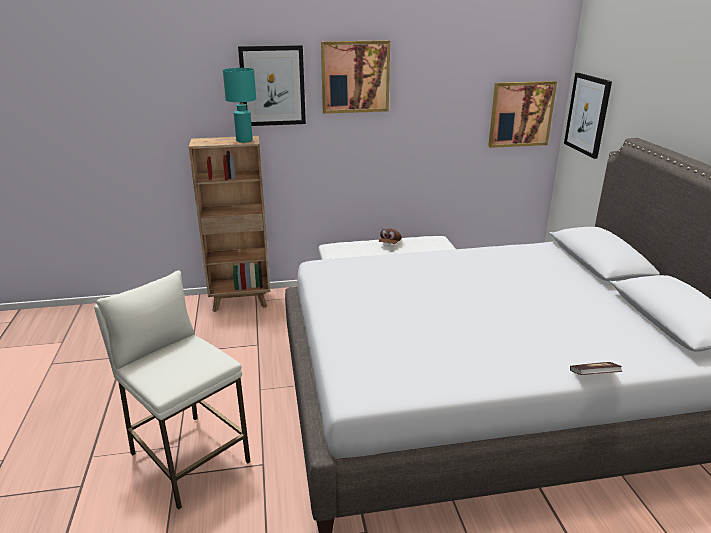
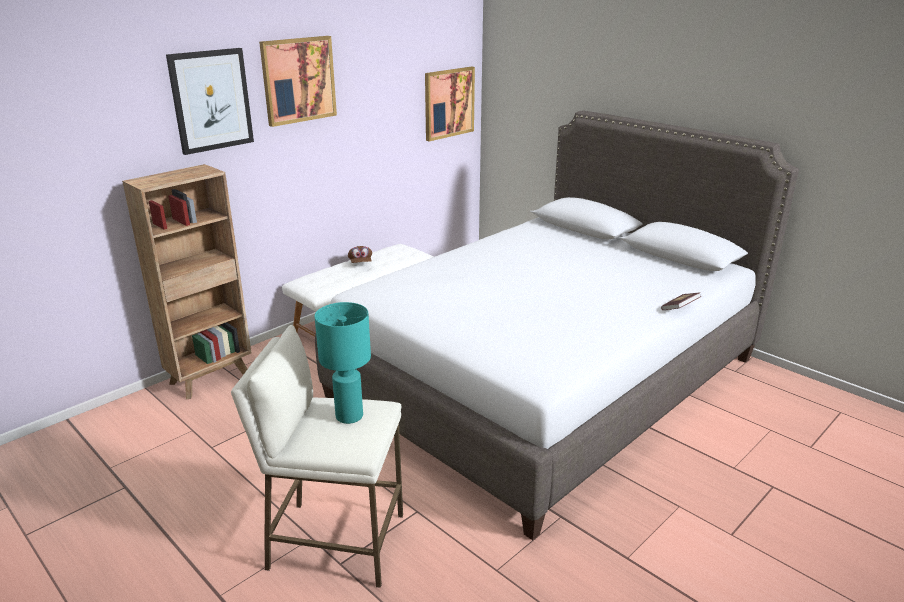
camera: 35 degrees left, 0 degrees up
(244, 141) = (200, 172): turquoise table lamp -> turquoise table lamp (349, 416)
(587, 114) = (513, 96): picture -> none

